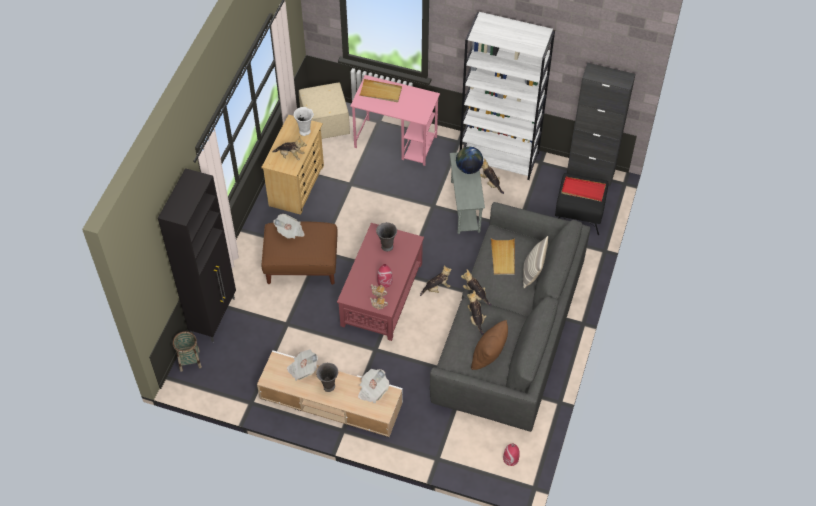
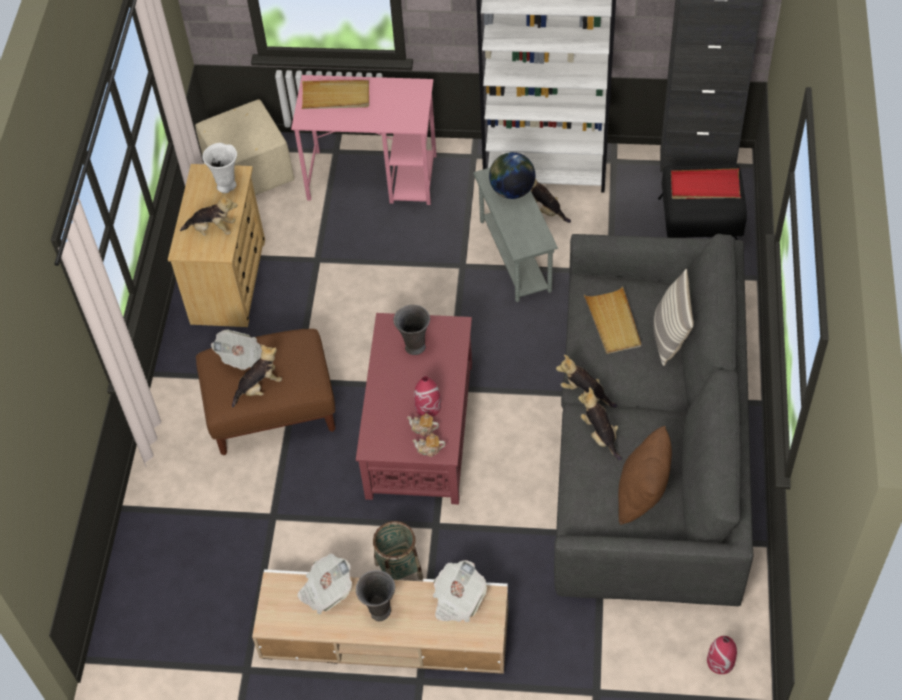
camera: 10 degrees left, 0 degrees up
(189, 360) = (119, 620): basket -> basket (398, 570)
(214, 316) = (144, 531): black cabinet -> none
(437, 288) = (508, 398): plush toy -> plush toy (259, 387)

